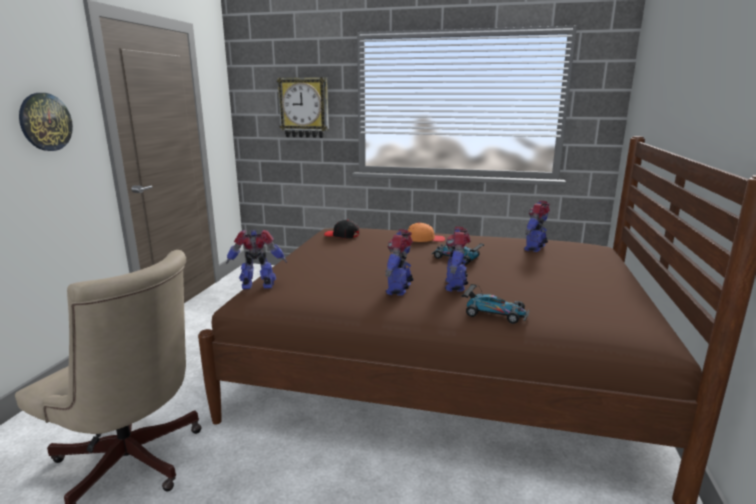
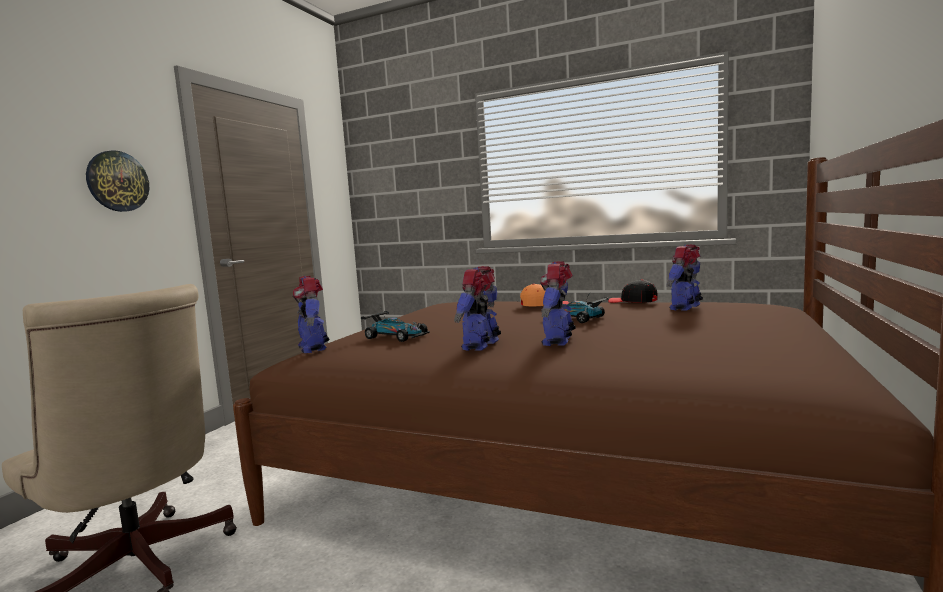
camera: 10 degrees right, 10 degrees down
(258, 286) = (313, 348): toy robot -> toy robot turned 120 degrees counterclockwise
(304, 107) = (423, 181): wall clock -> none
(342, 235) = (445, 306): black cap -> black cap (633, 302)
(494, 313) = (598, 365): toy car -> toy car (396, 336)

